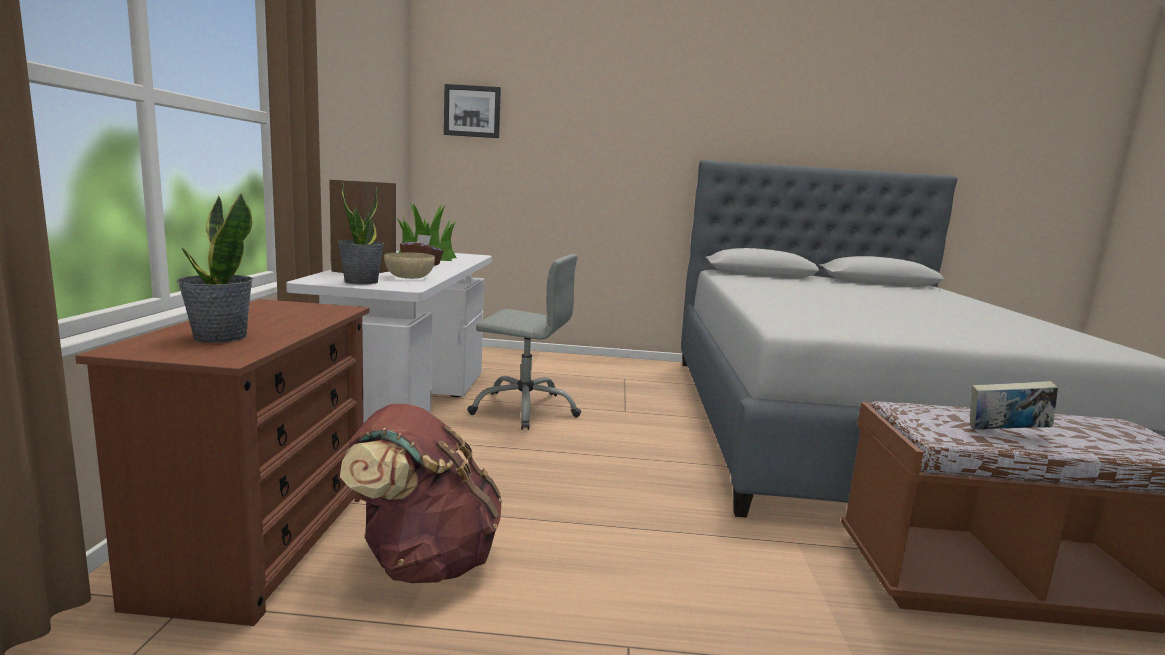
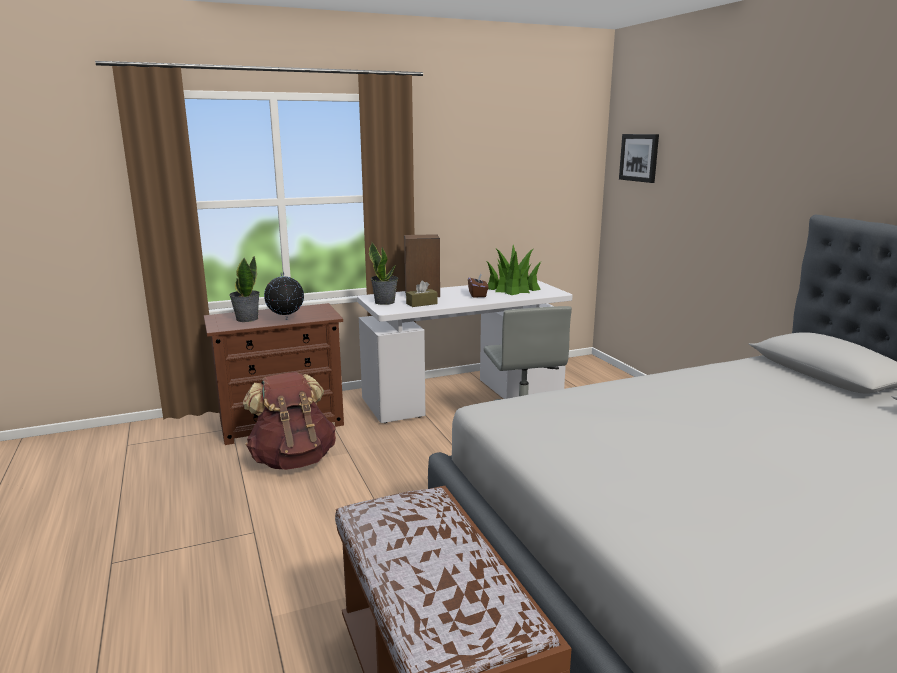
camera: 65 degrees right, 5 degrees up
(295, 323) = (285, 319): none -> globe
(409, 277) = (421, 303): beige bowl -> brown tissue box
(1006, 433) = (389, 539): book -> none

